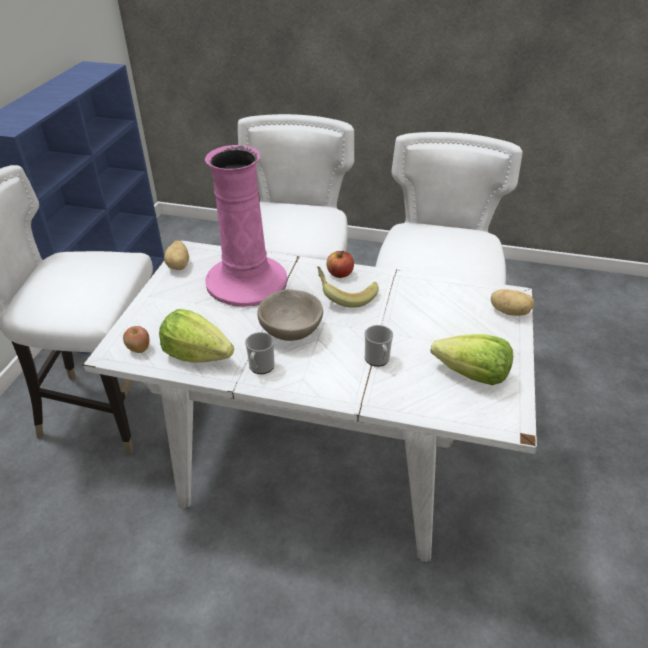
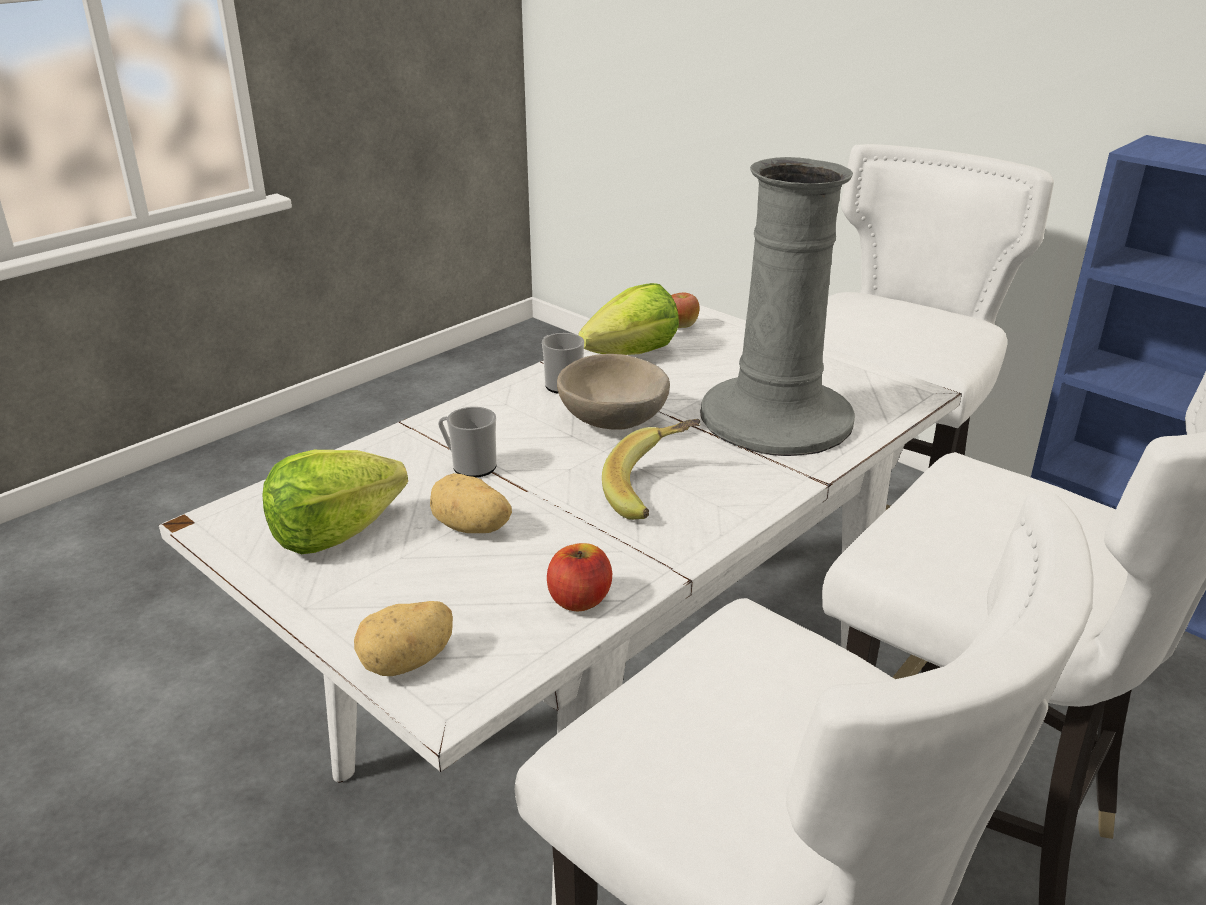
camera: 120 degrees right, 10 degrees down
(179, 265) = (870, 378): potato -> potato (471, 528)
(247, 282) = (775, 418): pink vase -> grey vase
(340, 274) = (729, 507): apple -> apple (579, 600)

